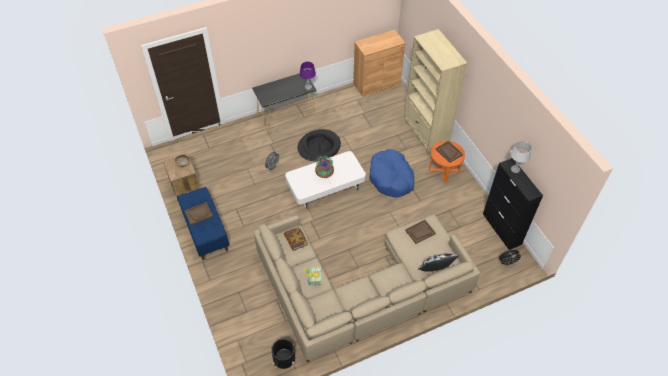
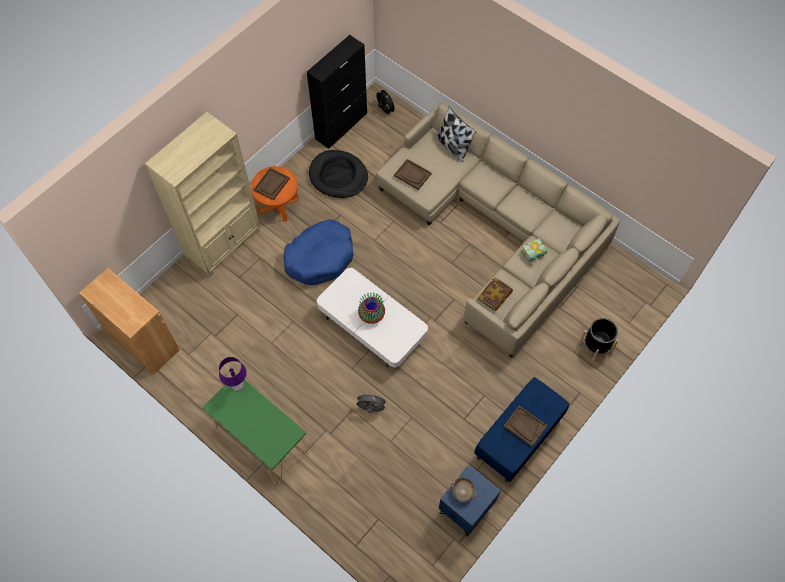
camera: 115 degrees left, 10 degrees up
(185, 188) = (466, 508): brown nightstand -> blue nightstand
(284, 361) = (621, 266): black planter -> black planter (596, 345)
(286, 115) = (262, 439): black console table -> green console table
(319, 147) = (306, 365): black dog bed -> black dog bed (338, 176)
(515, 170) = (325, 65): grey table lamp -> none

